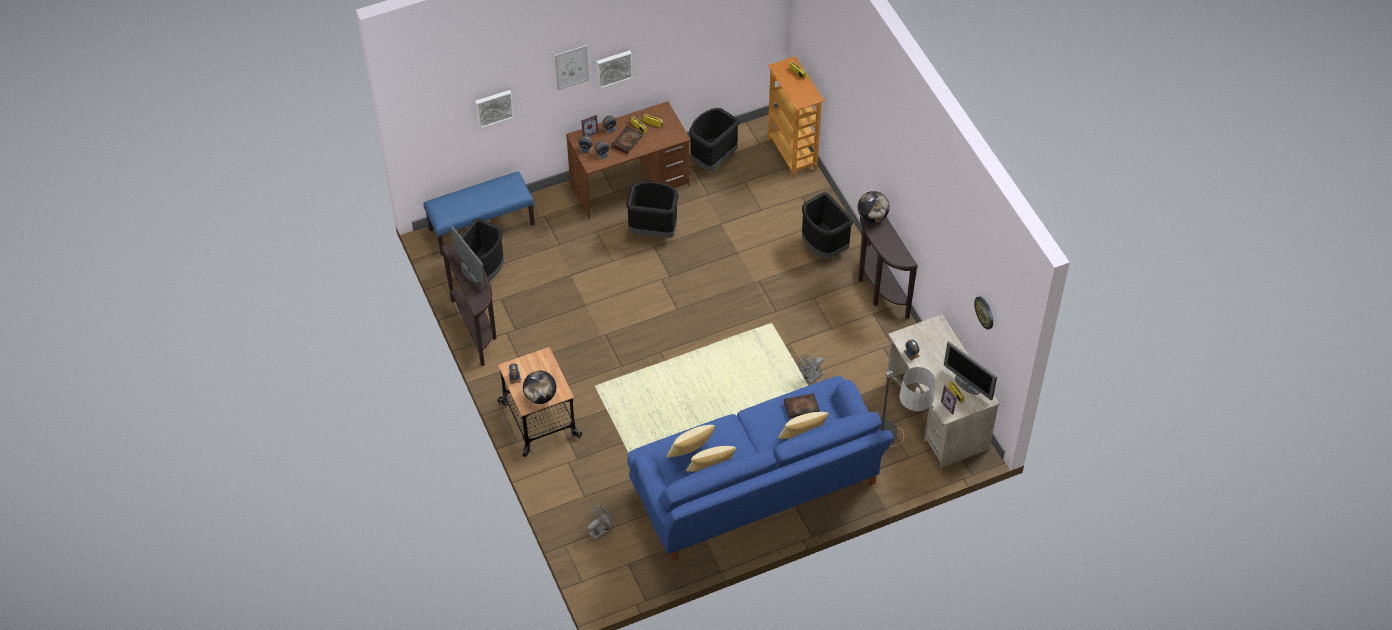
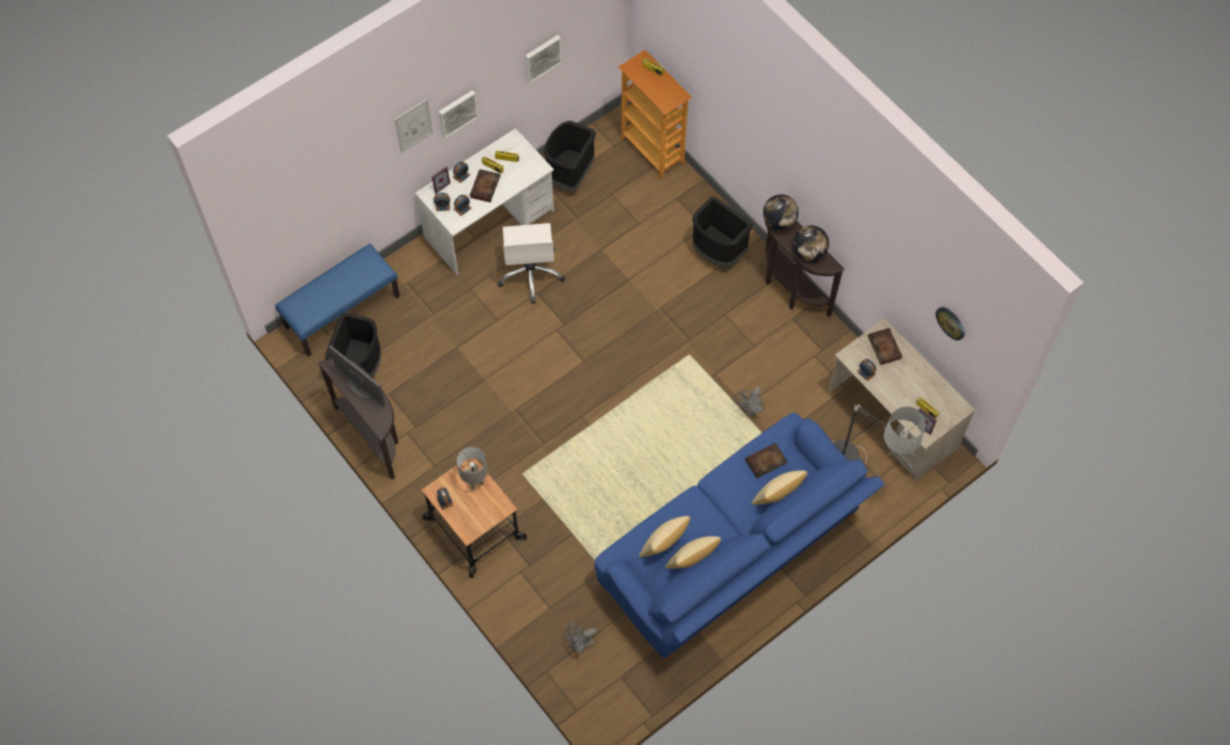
camera: 15 degrees left, 10 degrees up
(493, 107) = (336, 190): picture -> picture (542, 57)
(540, 396) = (480, 517): globe -> globe (809, 252)
(544, 368) = (474, 482): none -> grey table lamp
(601, 531) = (580, 645): grey fan -> grey fan turned 150 degrees counterclockwise
(630, 184) = (489, 224): brown desk -> white desk
(653, 230) = (531, 274): black trash can -> white office chair
(935, 338) = (885, 348): none -> book
(967, 385) = (935, 396): monitor -> none

